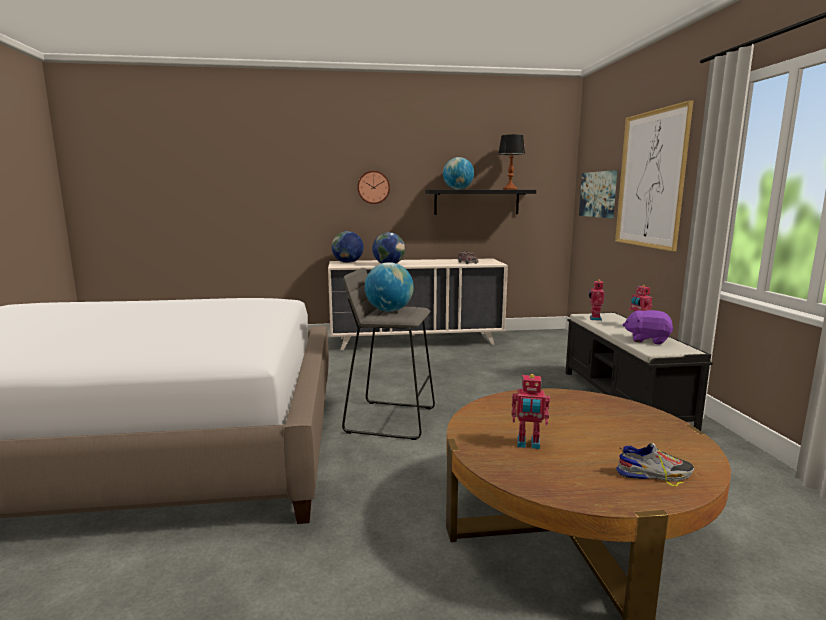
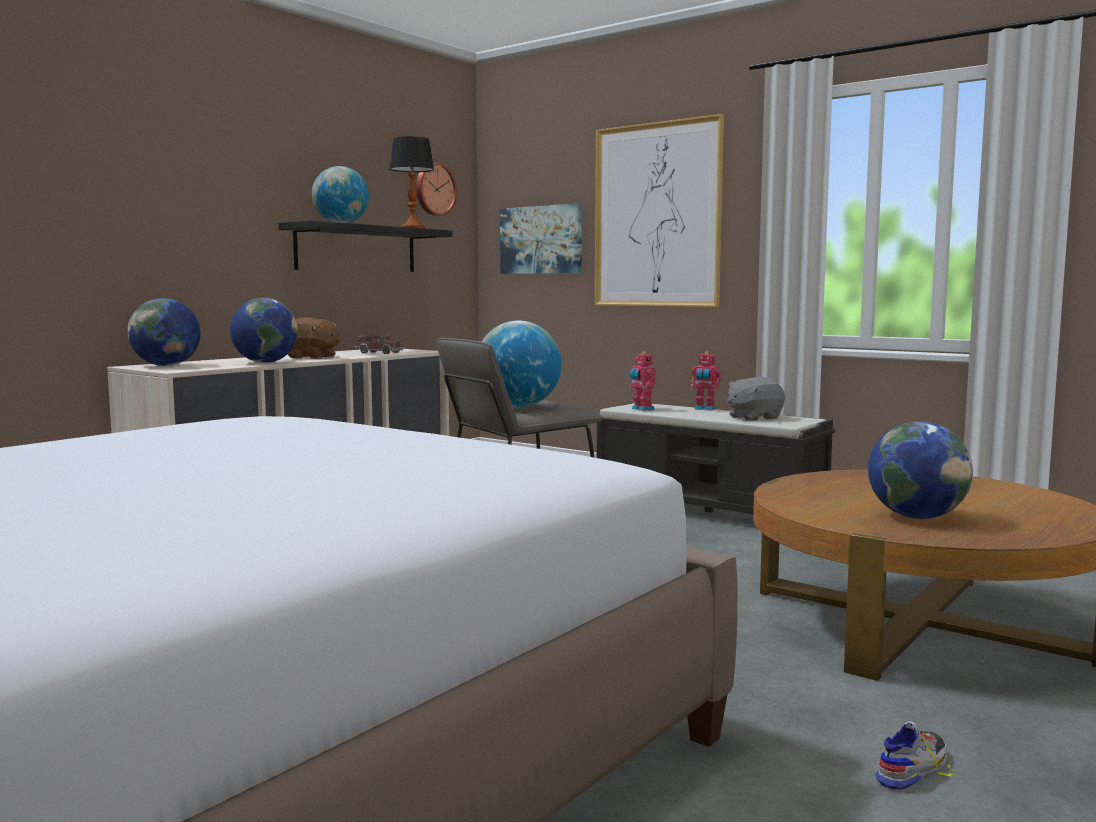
camera: 45 degrees left, 5 degrees down
(373, 187) = (187, 211): wall clock -> wall clock (434, 189)
(422, 263) = (311, 357): none -> brown plush toy
(528, 444) = (916, 517): toy robot -> globe
(647, 340) = (753, 418): purple plush toy -> grey plush toy
(654, 473) = (1039, 507): shoe -> shoe (912, 767)

